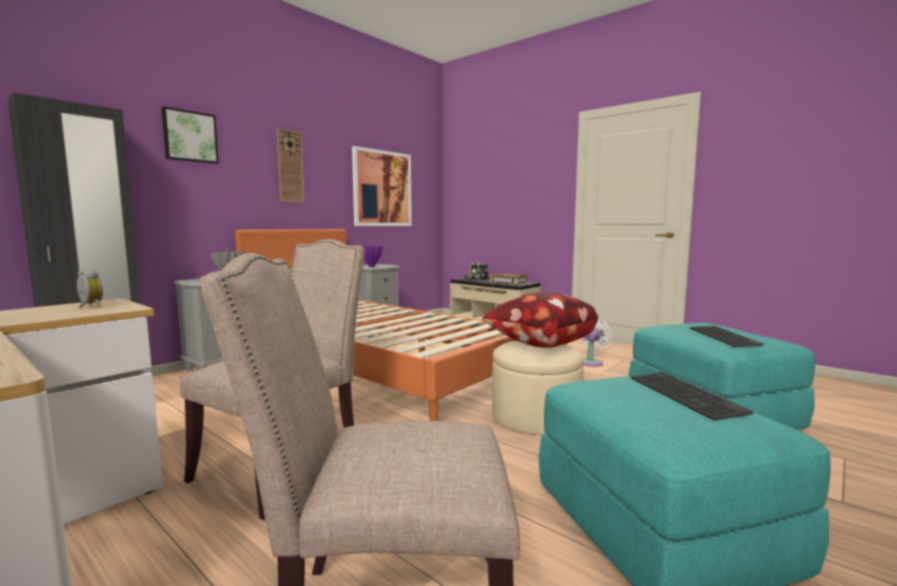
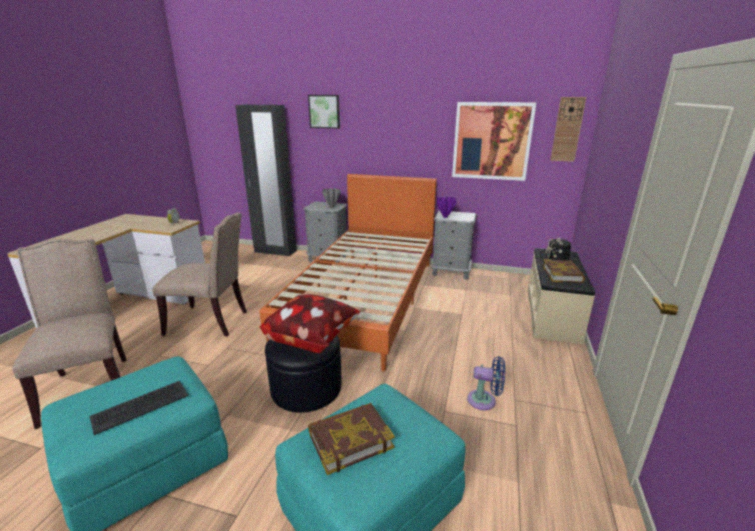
camera: 65 degrees right, 15 degrees up
(290, 166) = (393, 126): wall clock -> wall clock (567, 129)
(535, 416) = (306, 388): beige ottoman -> black ottoman
(591, 362) = (484, 401): white fan -> blue fan
(723, 337) = (350, 440): keyboard -> book

